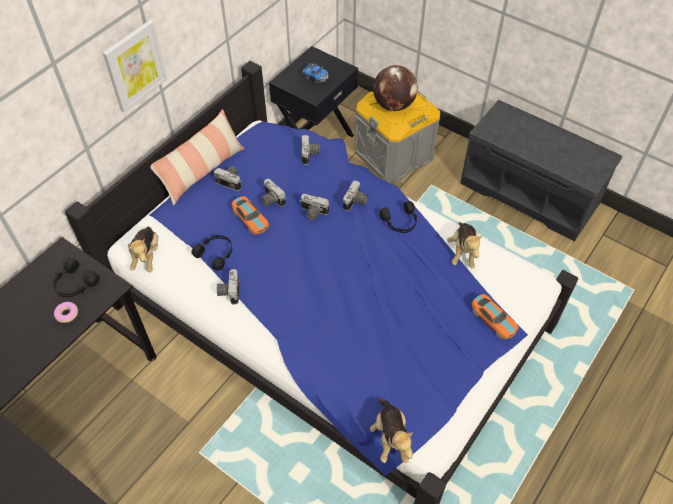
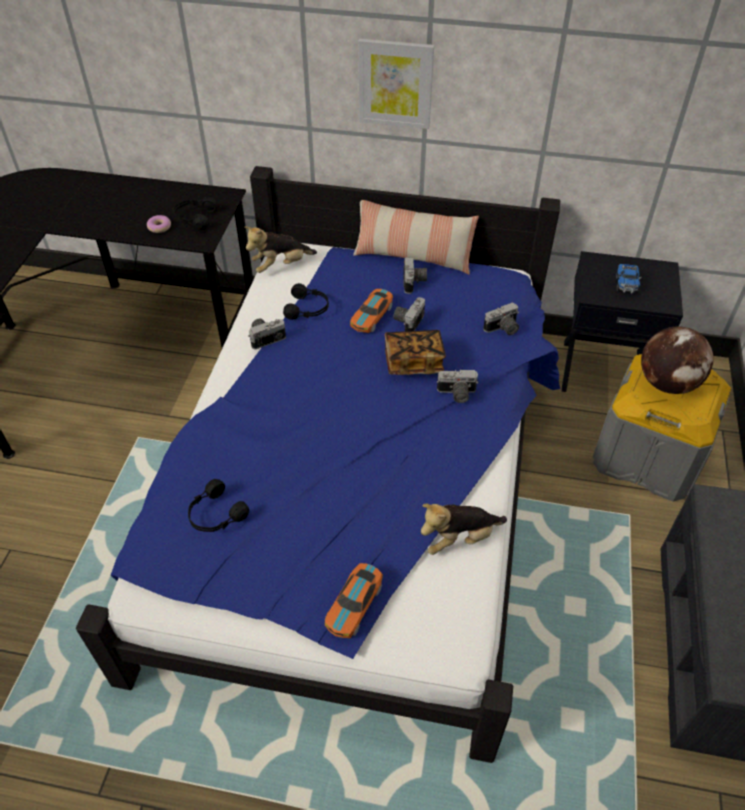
camera: 65 degrees right, 5 degrees down
(313, 213) = (413, 362): camera -> book
(390, 438) = (131, 545): plush toy -> none
(400, 222) = (456, 449): black headphones -> black headphones (215, 515)

